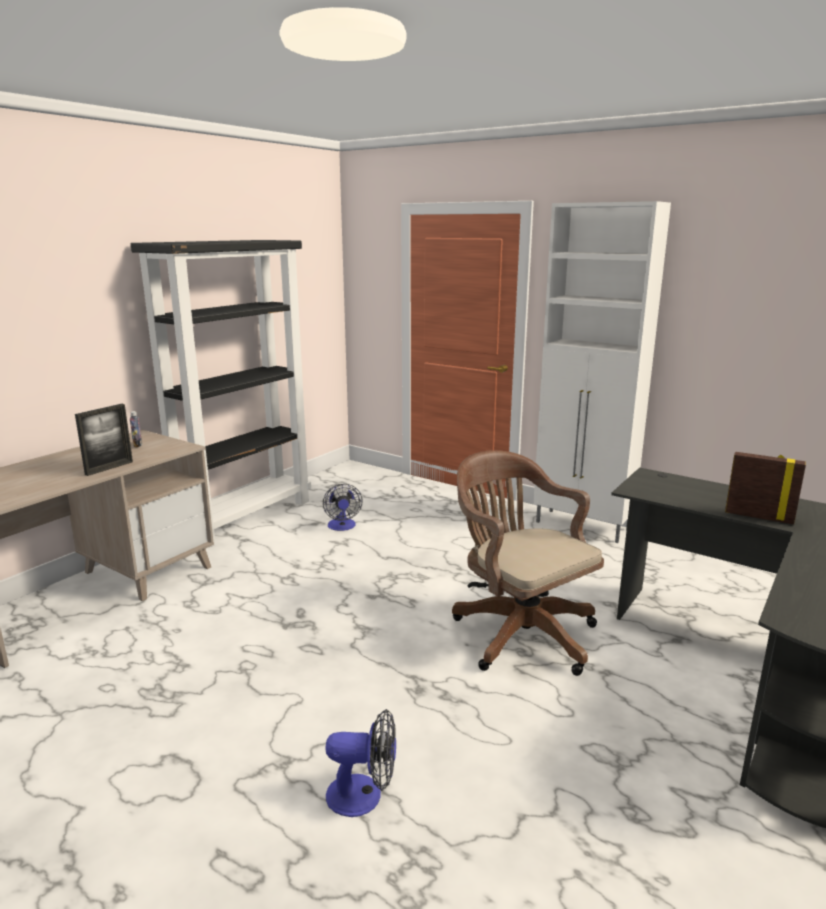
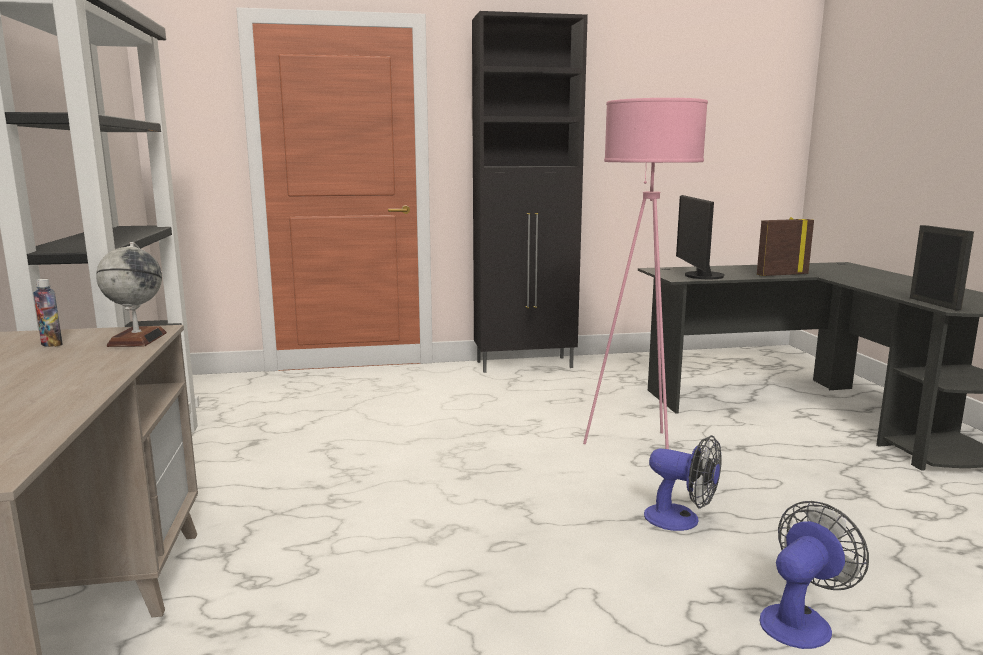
camera: 45 degrees left, 5 degrees down
(109, 468) = (93, 371): picture frame -> picture frame (934, 304)
(166, 452) = (137, 339): none -> globe
(342, 527) = (297, 435): fan -> fan (681, 520)
(519, 631) = (637, 448): brown office chair -> pink floor lamp
(583, 526) = (526, 365): white cabinet -> black cabinet
(662, 493) = (699, 276): none -> monitor

